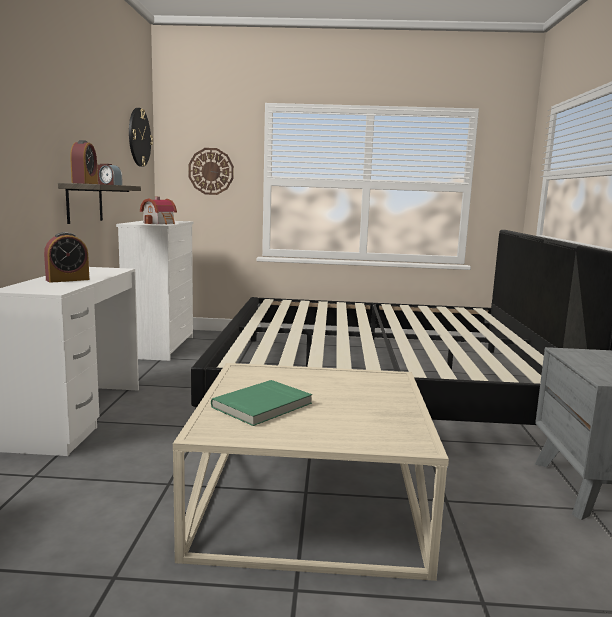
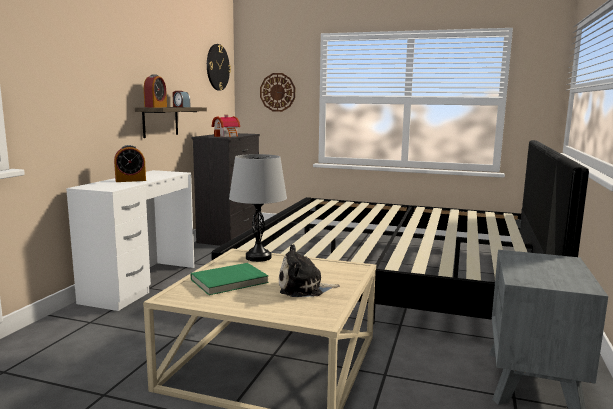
camera: 15 degrees right, 0 degrees up
(161, 347) = (230, 235): white dresser -> black dresser
(270, 372) = (258, 257): none -> grey table lamp
(359, 407) = (304, 288): none -> plush toy

